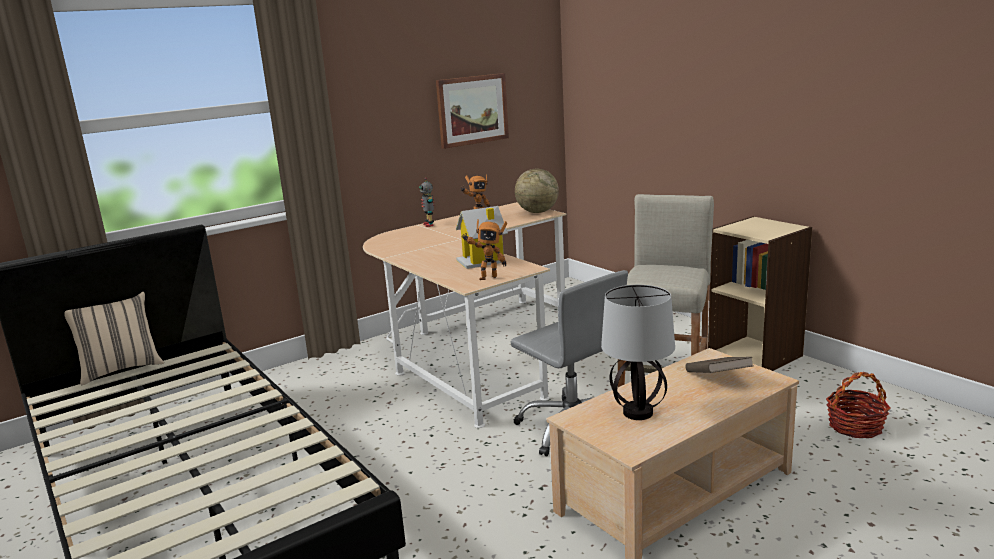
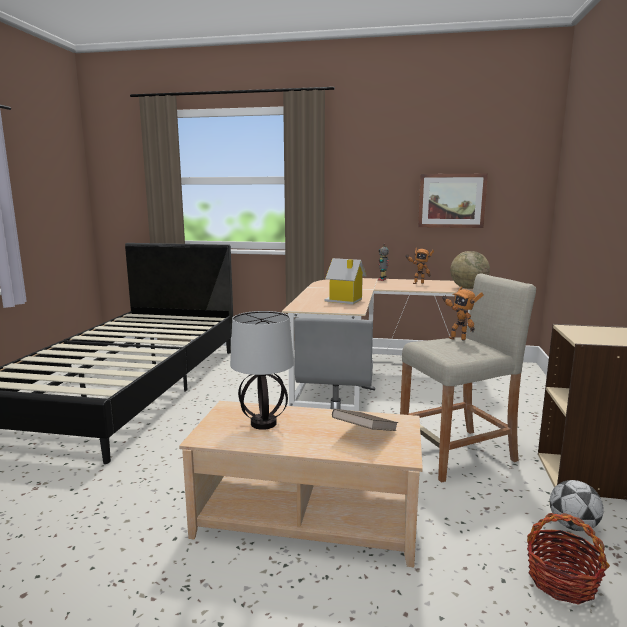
camera: 45 degrees right, 5 degrees down
(121, 369) = (172, 314): beige pillow -> none
(487, 277) = (318, 307): toy robot -> toy robot (457, 338)
(805, 391) = (573, 526): none -> football

